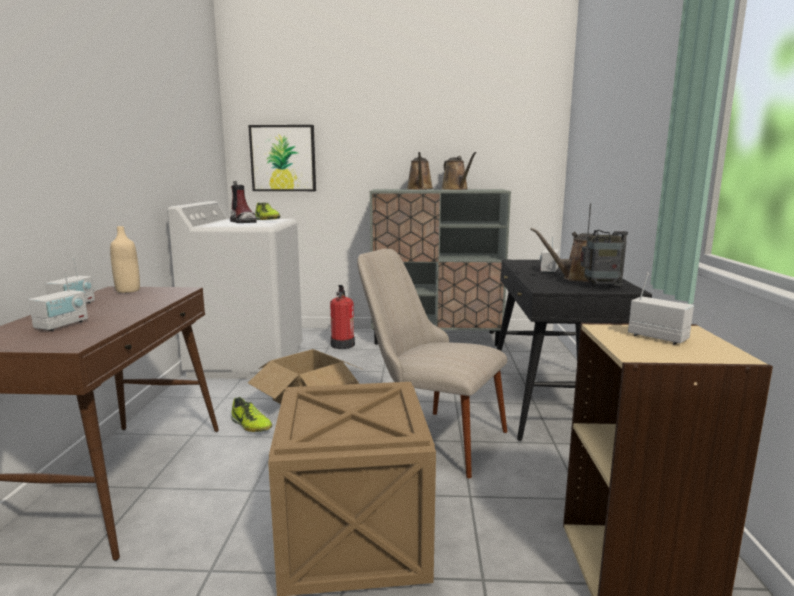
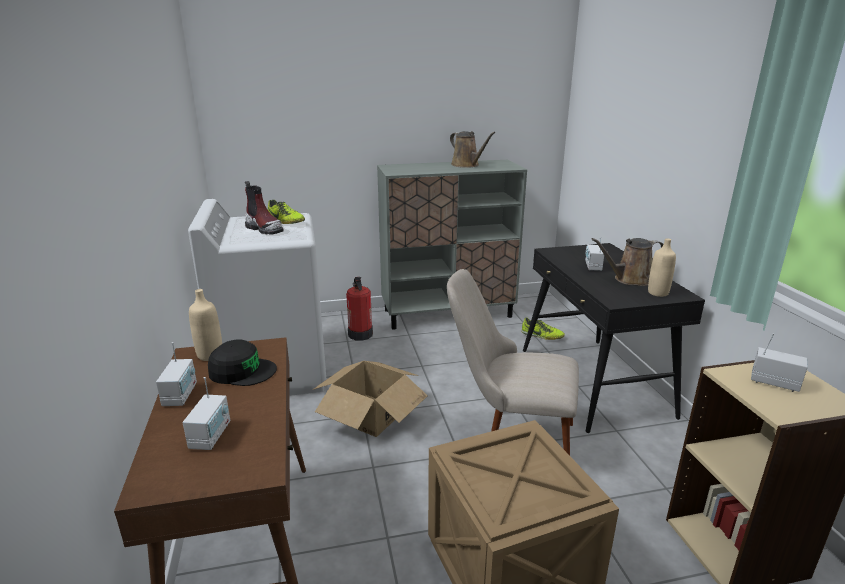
camera: 15 degrees left, 10 degrees up
(139, 299) = (242, 371): none -> black cap
(251, 425) = (334, 458): shoe -> shoe (542, 336)
(283, 158) = (271, 134): picture -> none
(419, 189) = (430, 166): brown watering can -> none
(601, 287) = (658, 293): radio -> beige bottle

